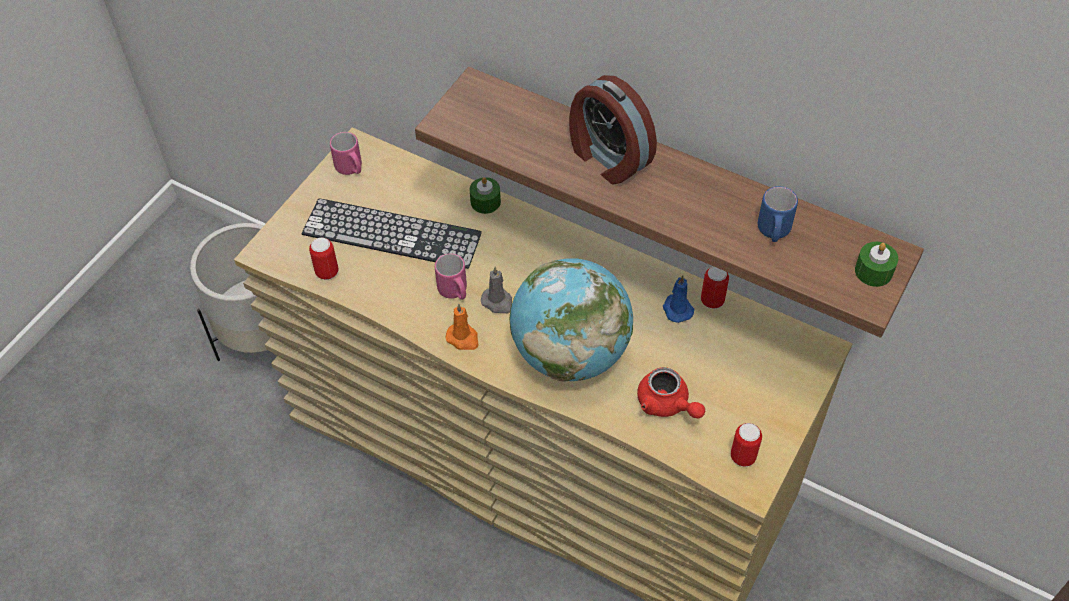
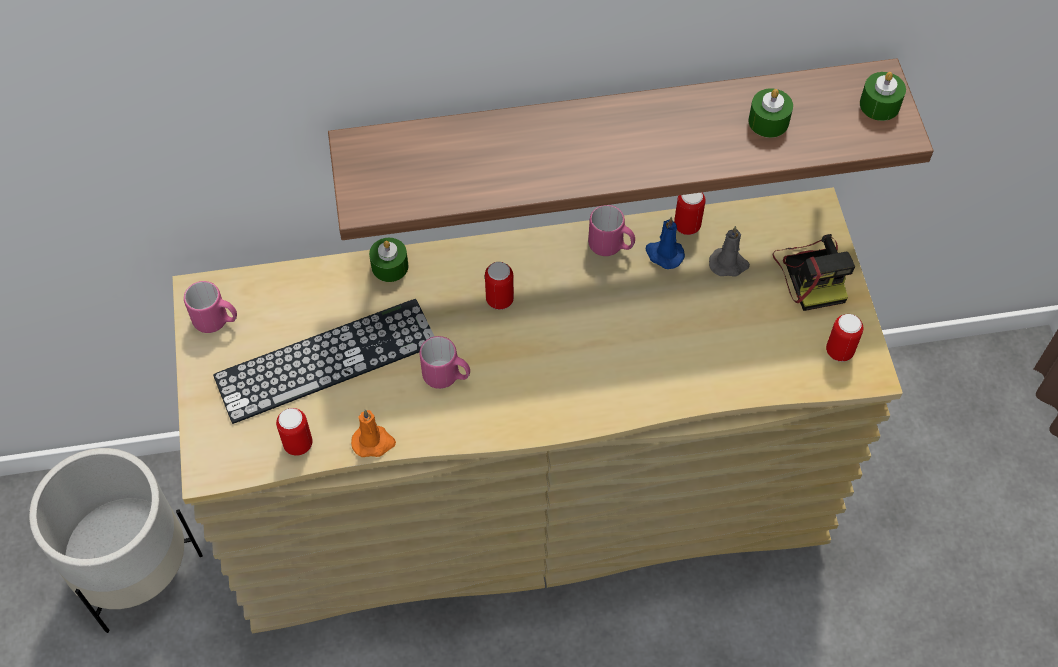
camera: 40 degrees left, 5 degrees up
(463, 338) = (499, 416): orange candle -> orange candle (374, 442)
(498, 302) = (498, 358): grey candle -> grey candle (729, 264)
(535, 267) = (499, 300): none -> can
(570, 353) = (610, 361): globe -> none
(608, 158) = (557, 141): alarm clock -> none
(644, 280) = (611, 246): none -> pink mug
(667, 404) = (736, 349): red teapot -> none
(773, 232) = (768, 121): blue mug -> green candle
(775, 391) = (812, 273): none -> camera

